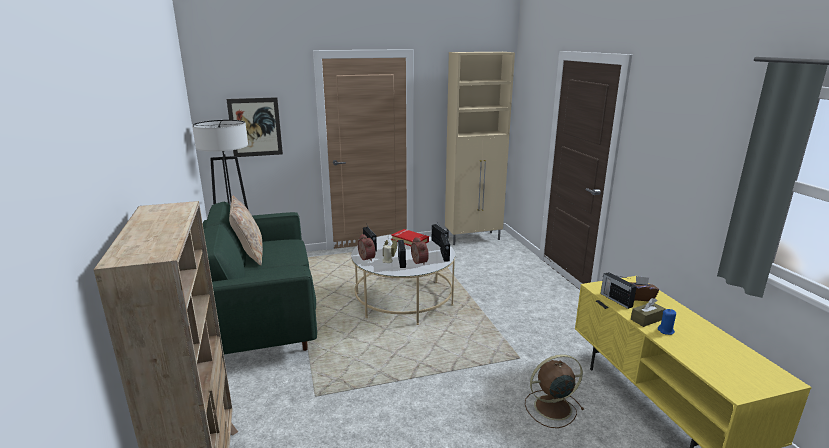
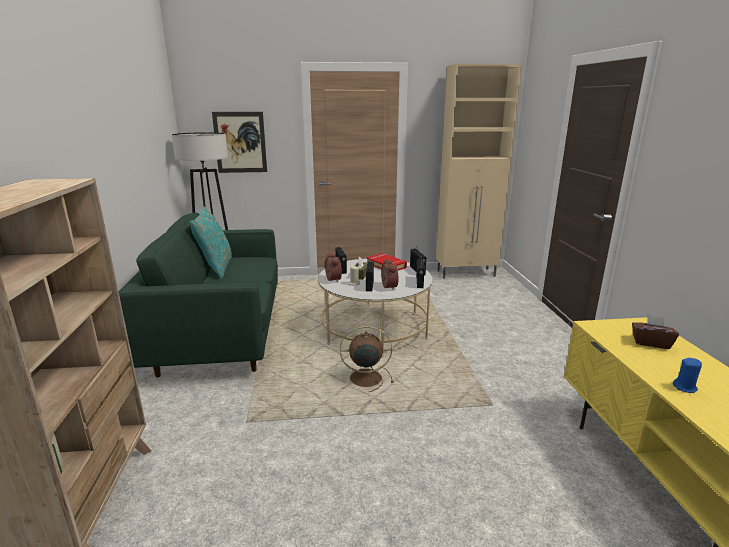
camera: 10 degrees right, 0 degrees up
(249, 254) = (216, 268): beige pillow -> turquoise pillow
(551, 407) = (521, 470): brown fan -> brown fan (364, 378)
(615, 300) = (617, 343): radio -> none
(646, 319) = (658, 370): brown tissue box -> none

